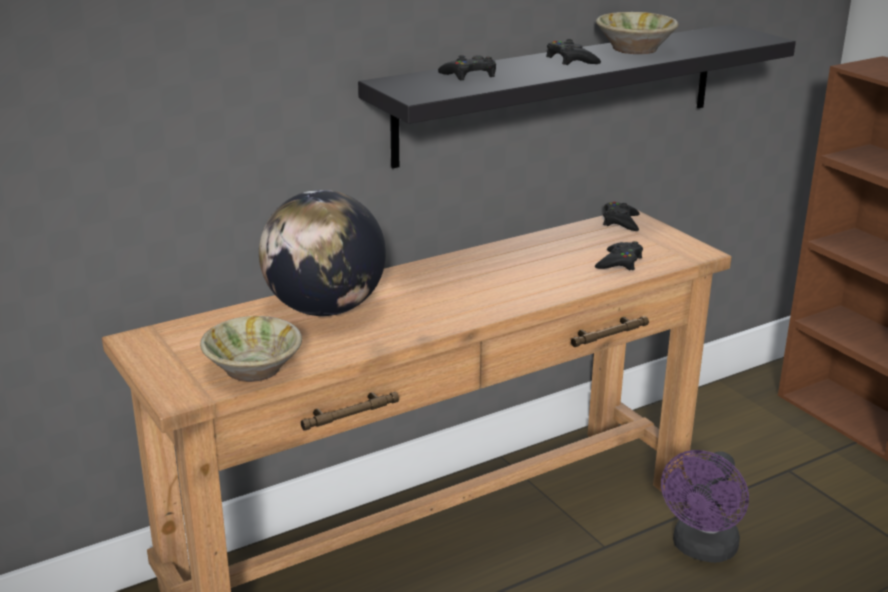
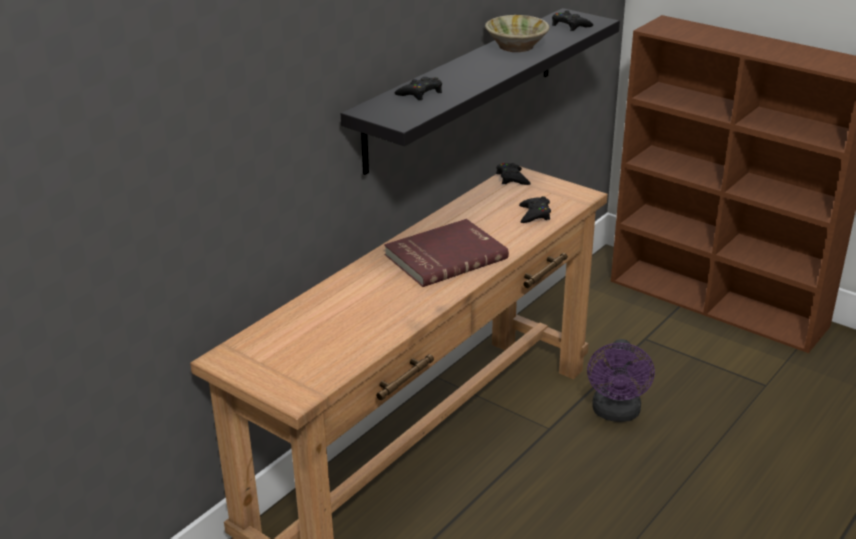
camera: 20 degrees left, 5 degrees up
(253, 370) = (335, 363): beige bowl -> none
(324, 309) = (348, 300): globe -> none
(474, 285) = (444, 256): none -> red book
(571, 60) = (480, 65): black game controller -> black game controller (570, 26)

